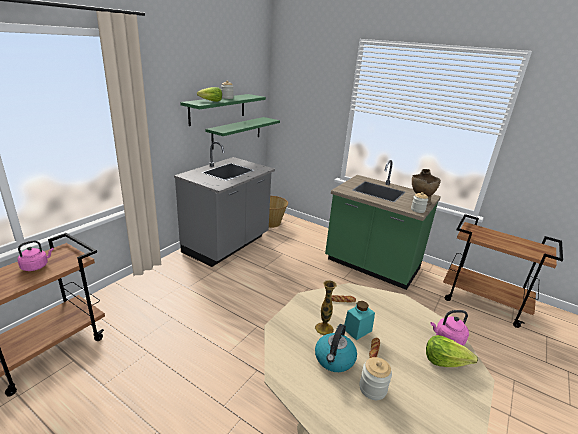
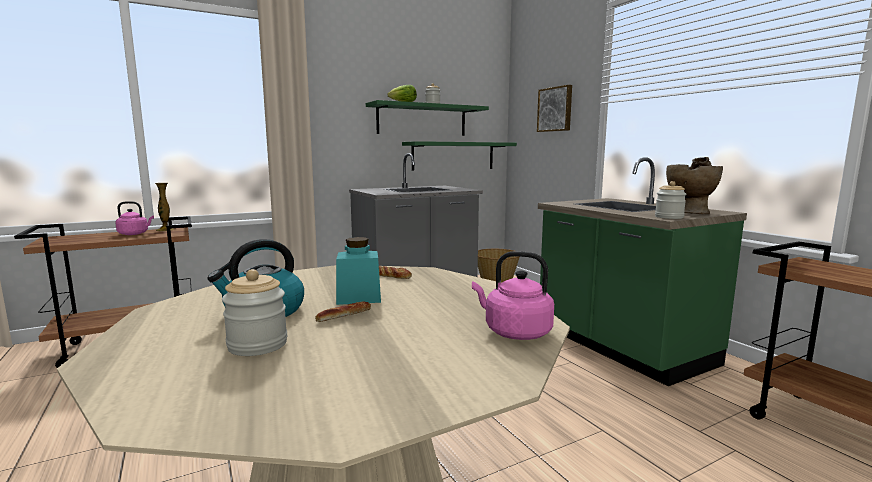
camera: 30 degrees right, 15 degrees down
(312, 102) = (555, 109): none -> picture
(324, 329) = (310, 289): vase -> vase (165, 230)
(445, 361) = (459, 350): lettuce -> none

